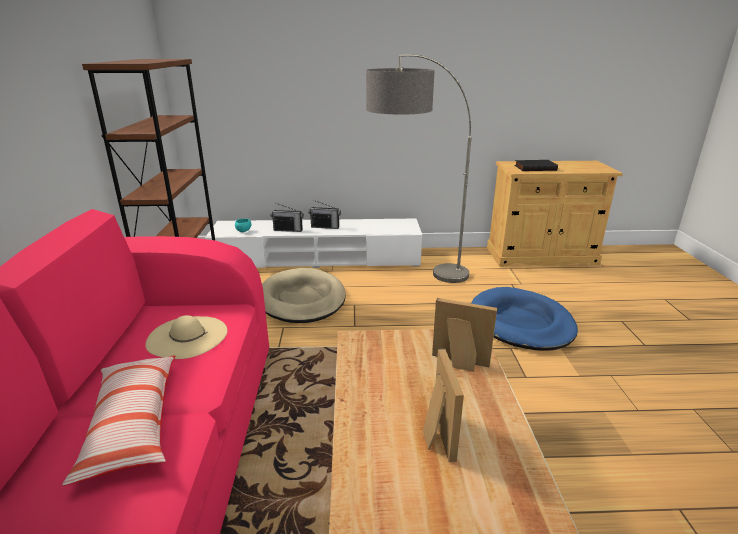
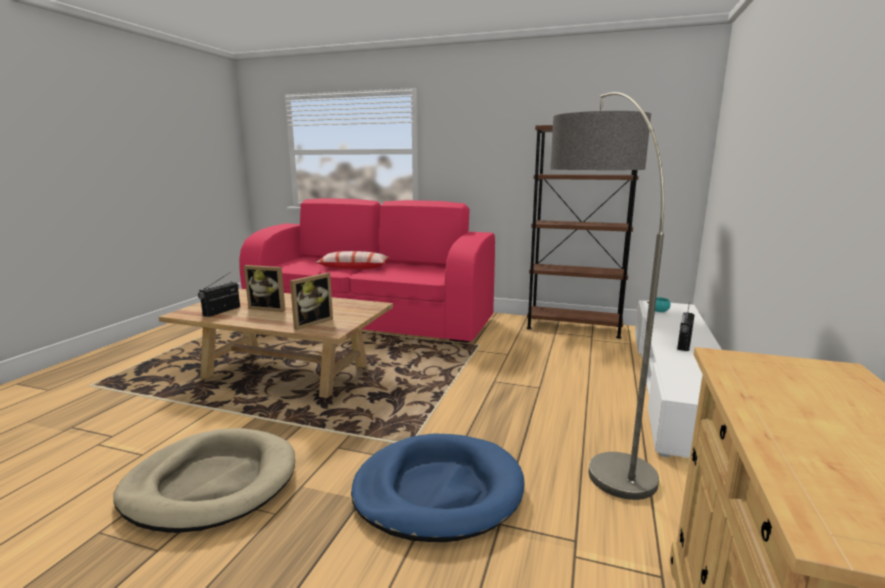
camera: 110 degrees right, 10 degrees down
(187, 336) = (414, 273): beige hat -> none
(288, 230) = (667, 327): radio -> radio (222, 311)
(302, 299) = (559, 365): beige dog bed -> beige dog bed (211, 483)
(535, 167) = (788, 388): black book -> none

